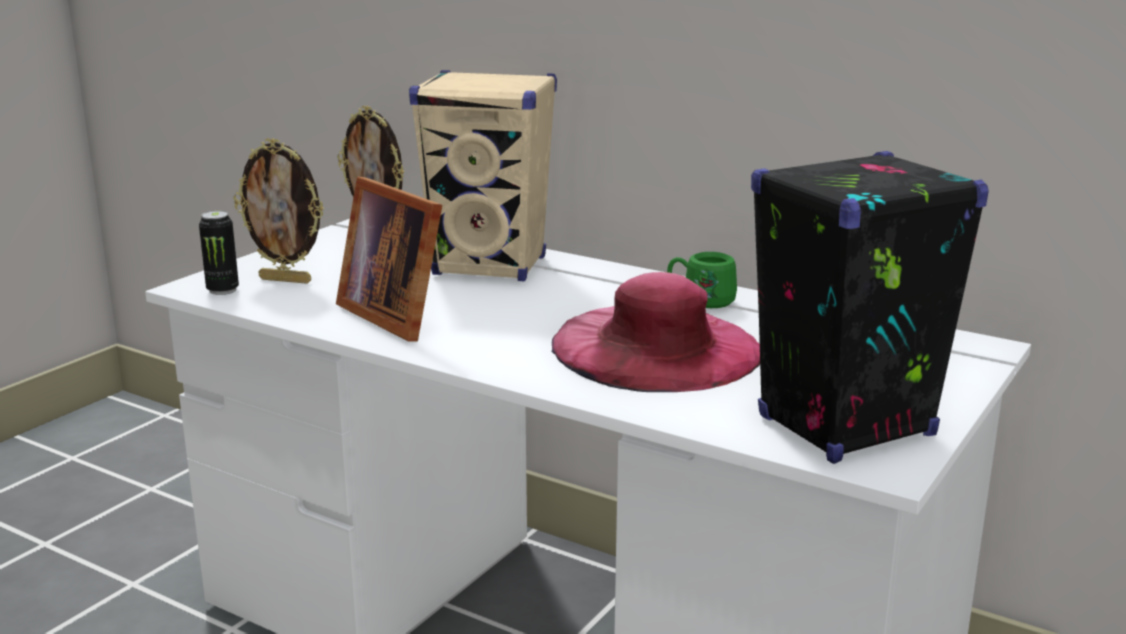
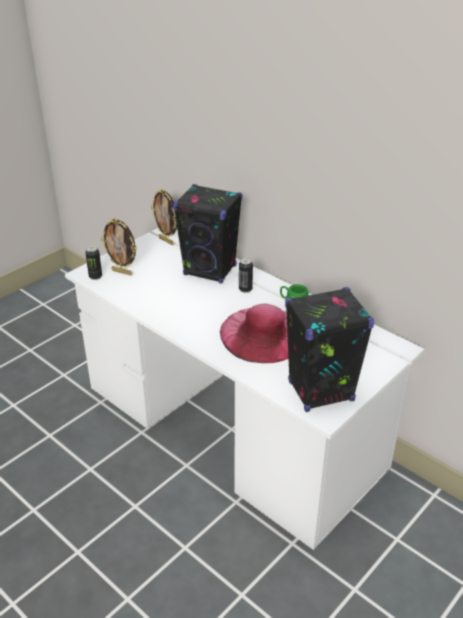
camera: 10 degrees right, 15 degrees up
(396, 315) = (162, 301): picture frame -> none
(490, 266) = (210, 270): beige speaker -> black speaker
(582, 287) = (245, 289): none -> can

